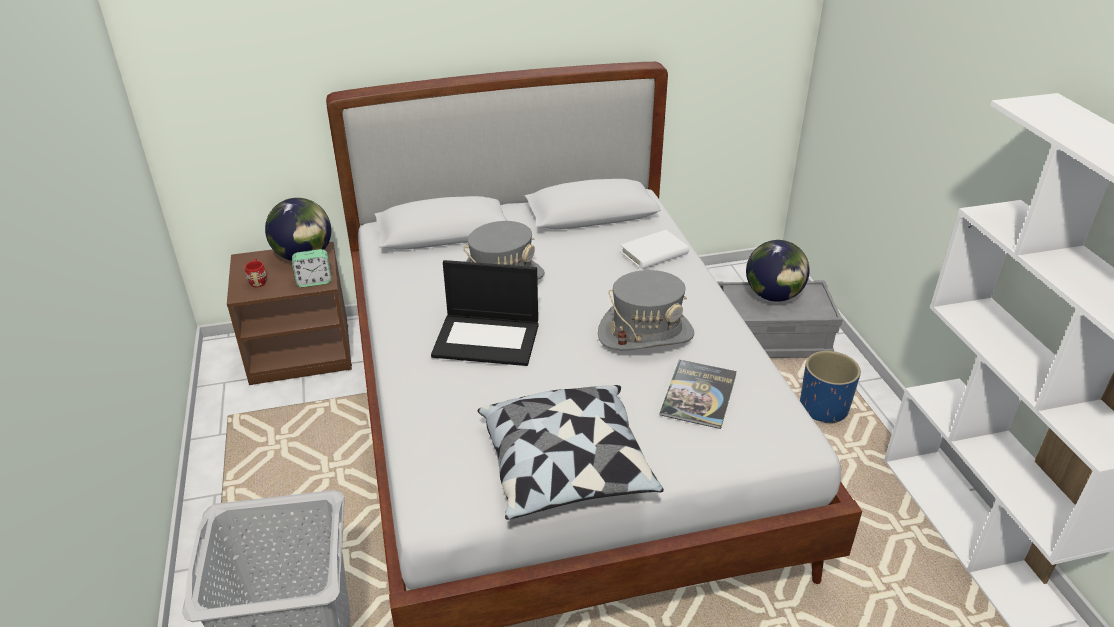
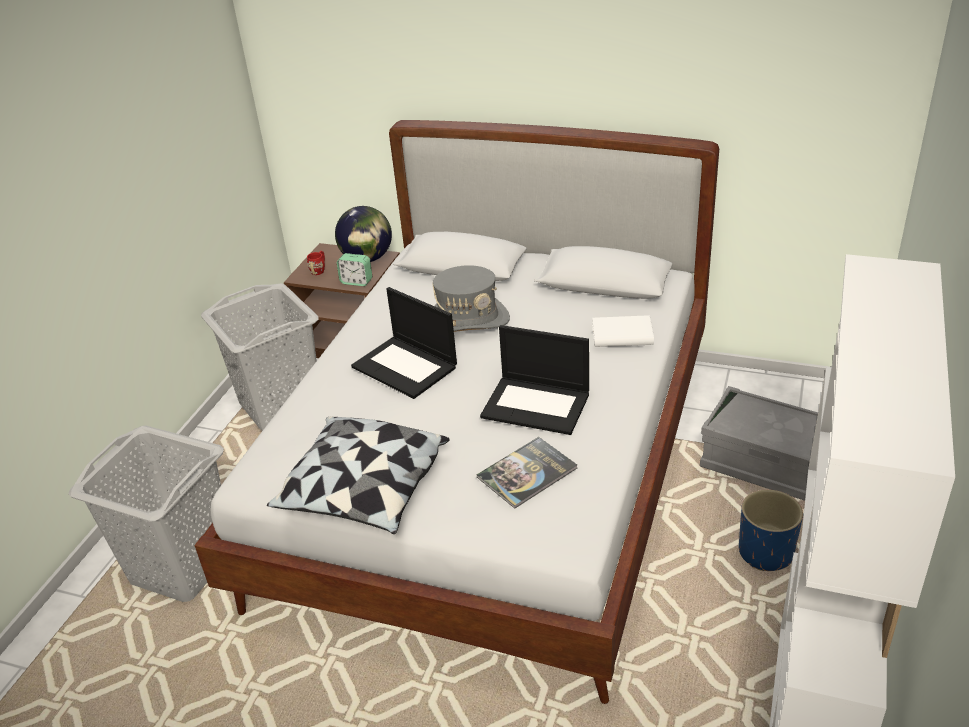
camera: 35 degrees right, 0 degrees up
(270, 443) = (280, 406): none -> grey laundry basket
(645, 333) = (537, 405): grey hat -> laptop
(773, 296) = (779, 420): globe -> none

